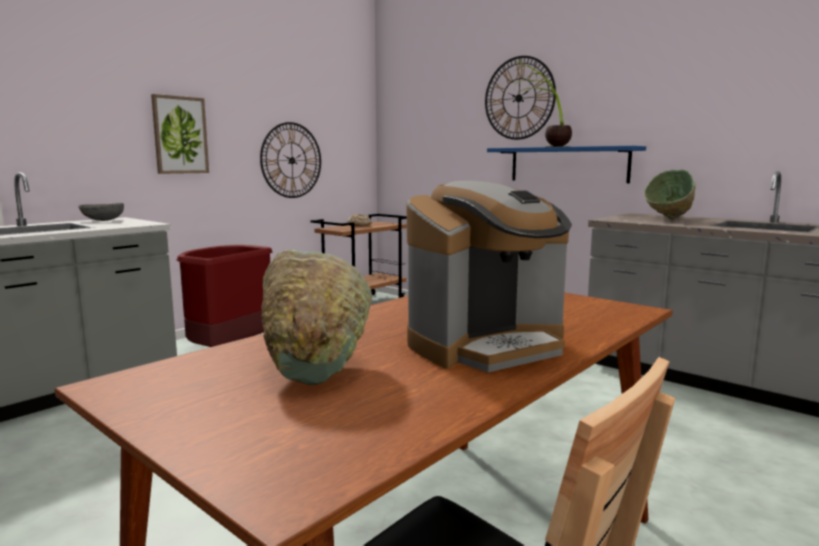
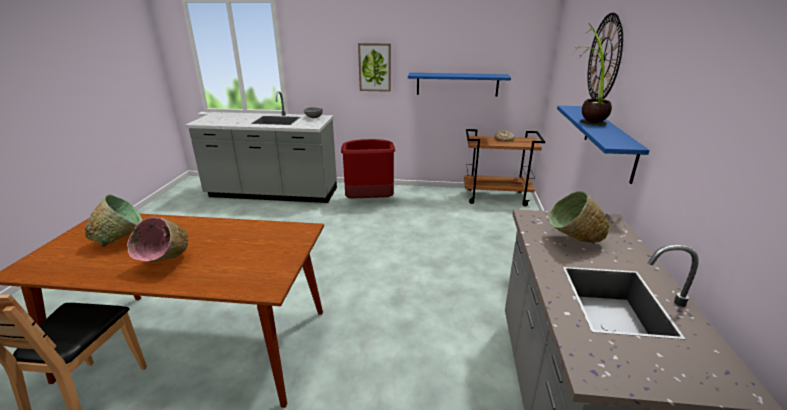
camera: 55 degrees right, 15 degrees up
(291, 160) = (457, 84): wall clock -> blue shelf
(487, 346) = (167, 264): coffee machine -> pink bowl

